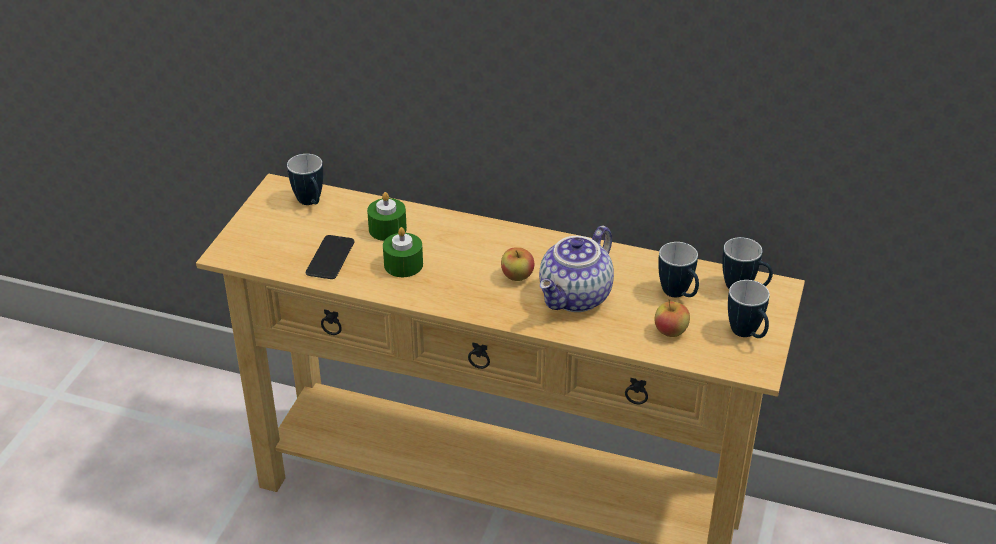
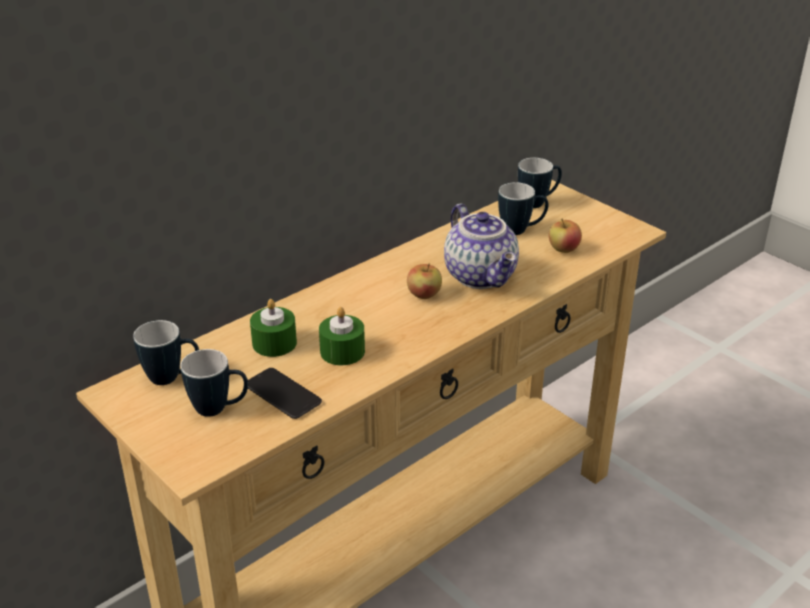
camera: 60 degrees left, 5 degrees down
(747, 335) = (594, 220): mug -> mug (219, 409)

